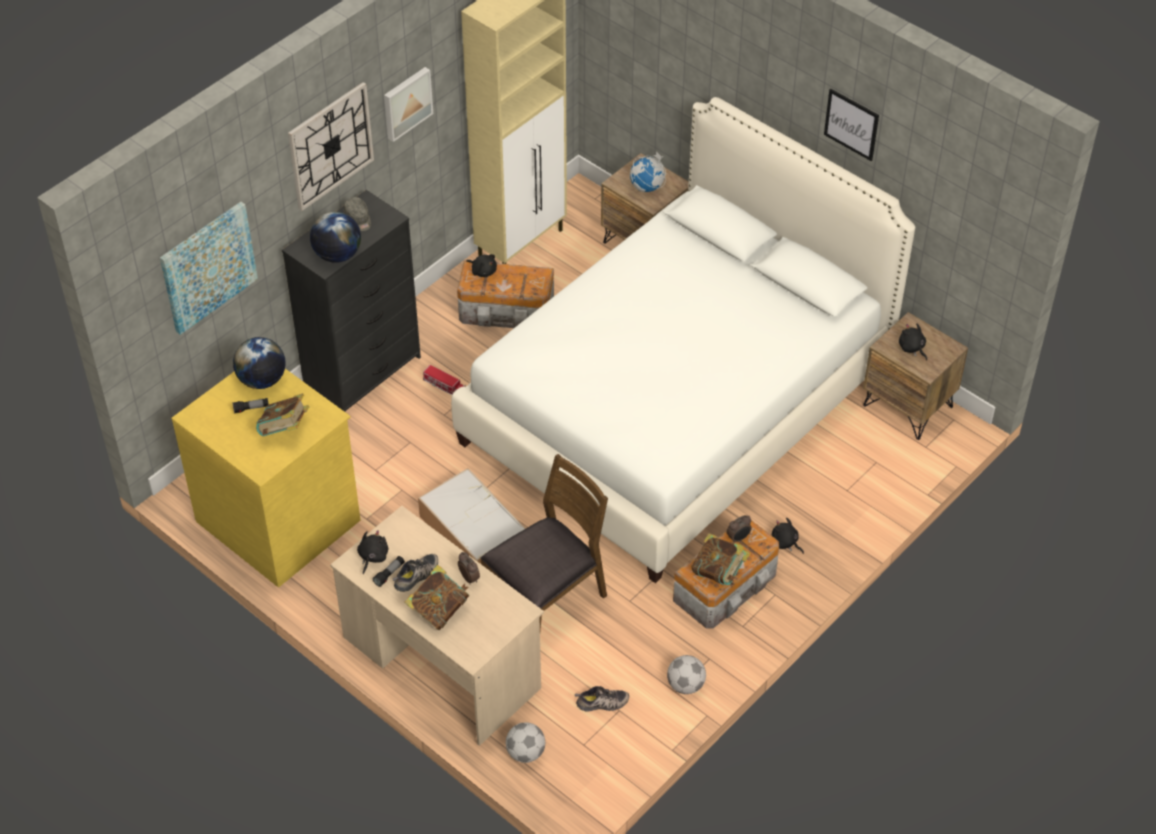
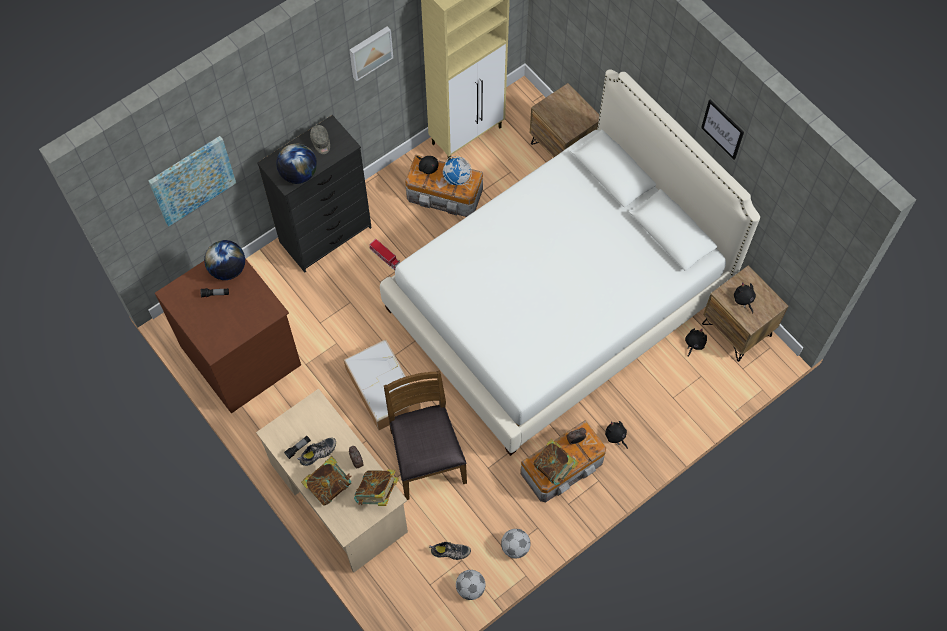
camera: 10 degrees right, 15 degrees up
(280, 519) = (242, 354): yellow dresser -> brown dresser
(284, 430) = (237, 317): book -> book (377, 493)
(330, 145) = (300, 89): wall clock -> none
(372, 557) = (288, 431): black plush toy -> black plush toy (694, 344)
(526, 753) = (386, 584): football -> football (470, 588)
(546, 599) = (426, 456): brown chair -> brown chair turned 75 degrees counterclockwise
(647, 187) = (566, 116): globe -> globe (457, 179)

